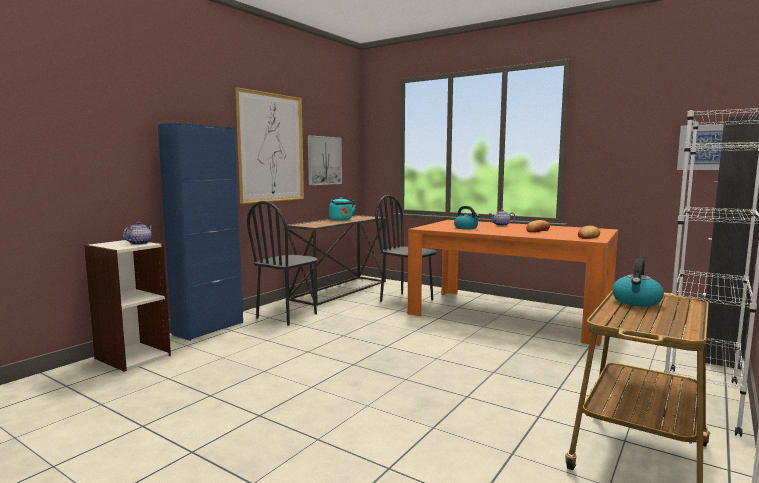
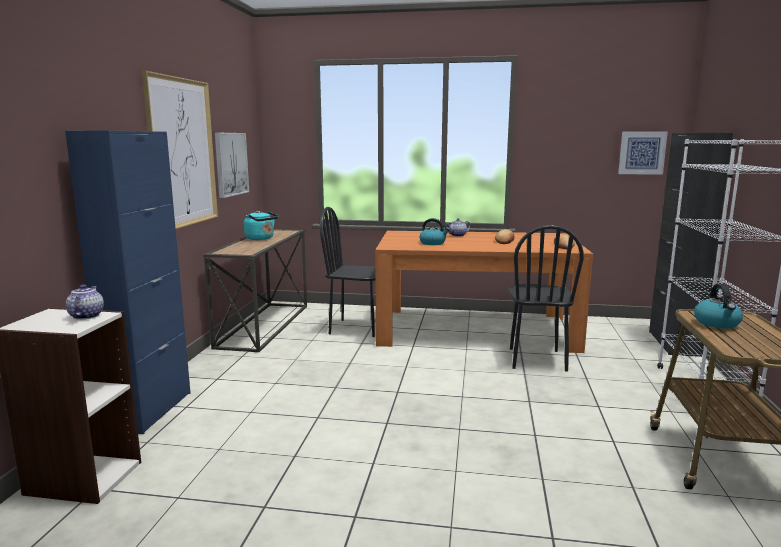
camera: 25 degrees left, 5 degrees up
(287, 316) = (238, 372): black chair -> black chair (536, 359)

